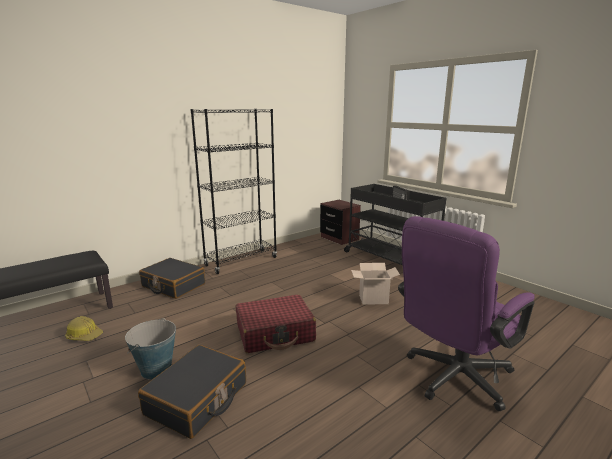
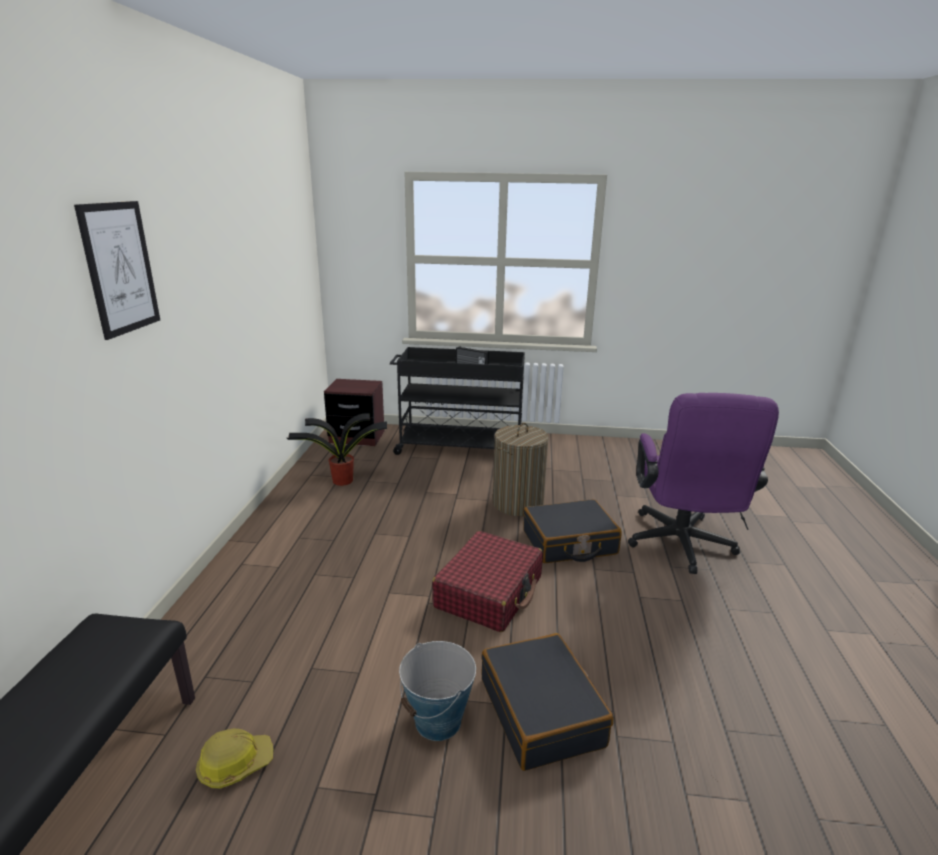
camera: 45 degrees left, 5 degrees up
(153, 102) = (120, 268): none -> picture
(173, 285) = (234, 609): black suitcase -> black suitcase (569, 543)
(241, 261) = (277, 524): black bookcase -> none
(297, 254) = (341, 481): none -> potted plant
(372, 300) = (517, 503): cardboard box -> laundry basket

